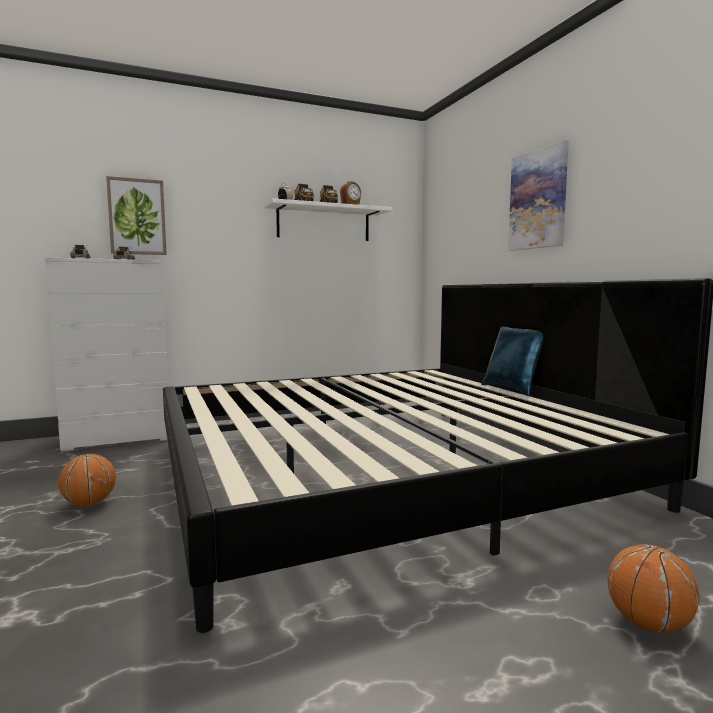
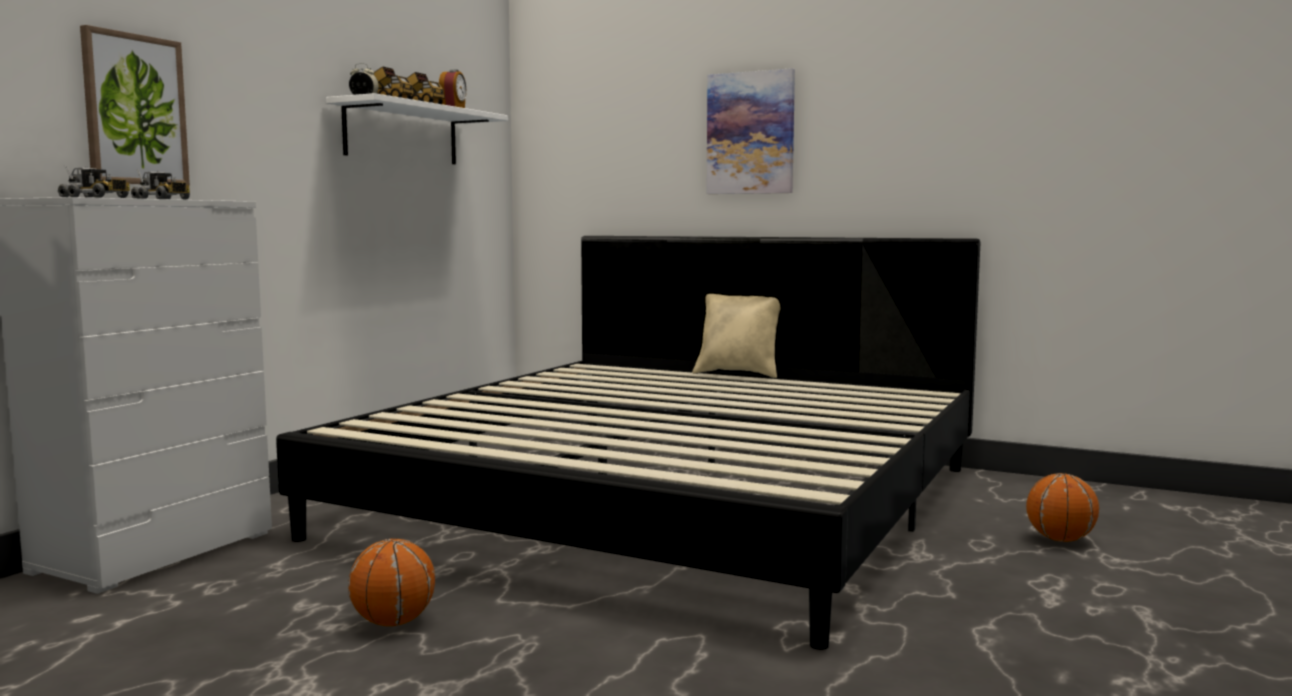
camera: 40 degrees left, 0 degrees up
(513, 389) = (739, 374): blue pillow -> beige pillow

